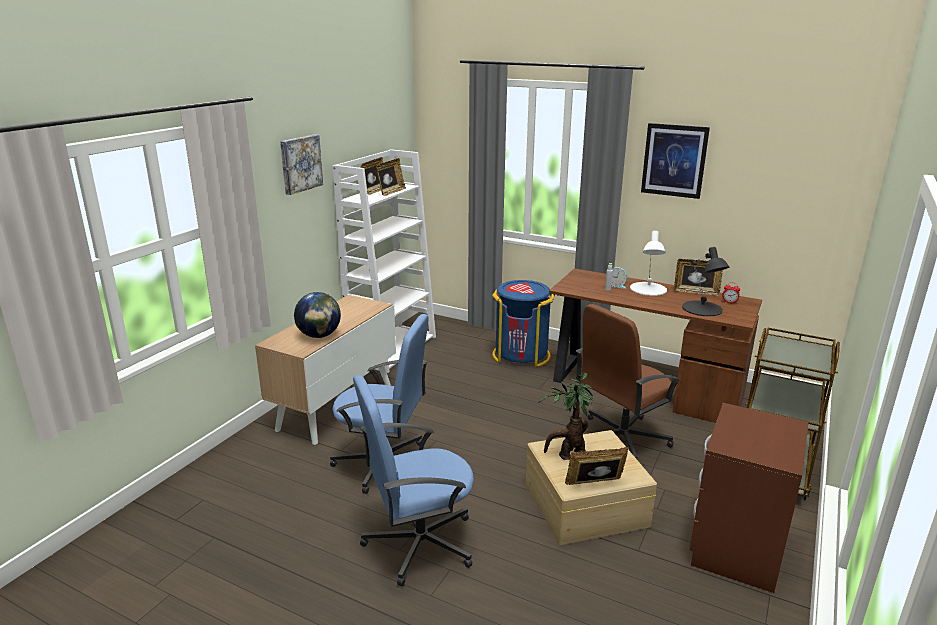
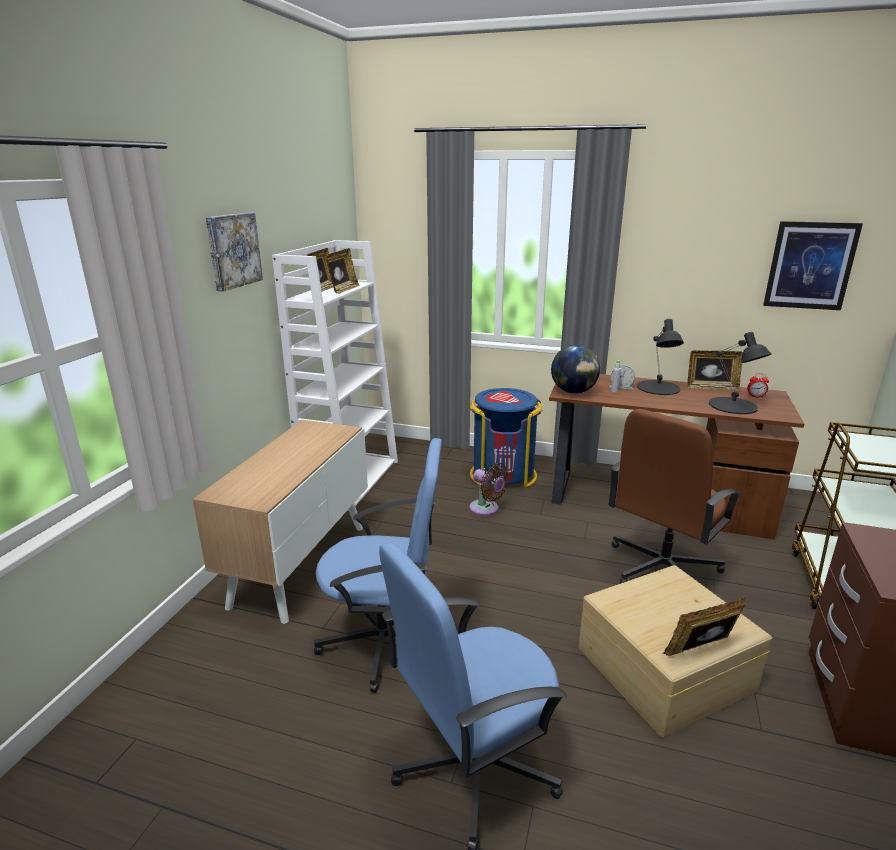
camera: 10 degrees left, 0 degrees up
(319, 336) = (280, 478): globe -> globe (573, 392)
(495, 381) = (486, 509): none -> brown fan
(568, 455) = (643, 608): potted plant -> none
(648, 289) = (658, 388): white table lamp -> black table lamp
(674, 160) = (677, 238): picture -> picture (810, 265)

